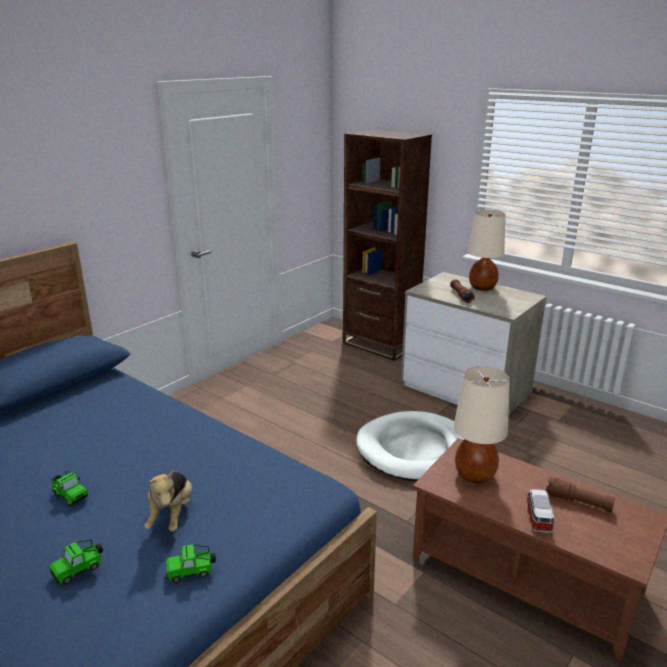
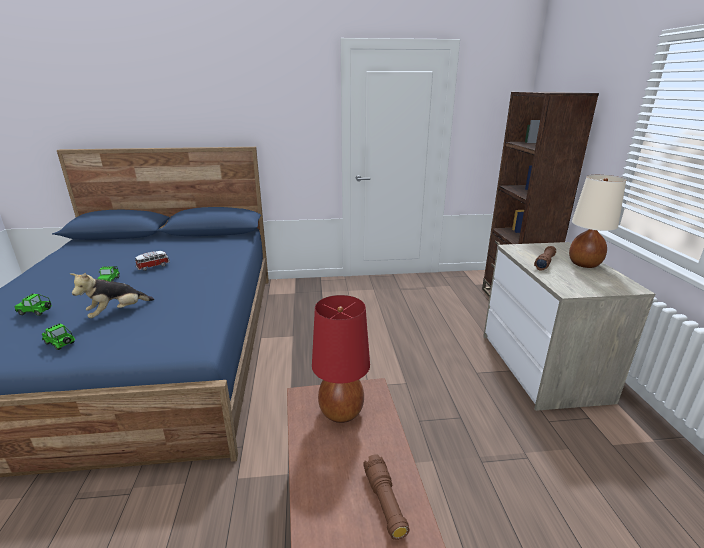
camera: 45 degrees right, 0 degrees up
(416, 450) = (420, 388): white dog bed -> none
(475, 475) = (340, 412): beige table lamp -> red table lamp
(538, 518) = (322, 483): toy car -> toy car (153, 266)

